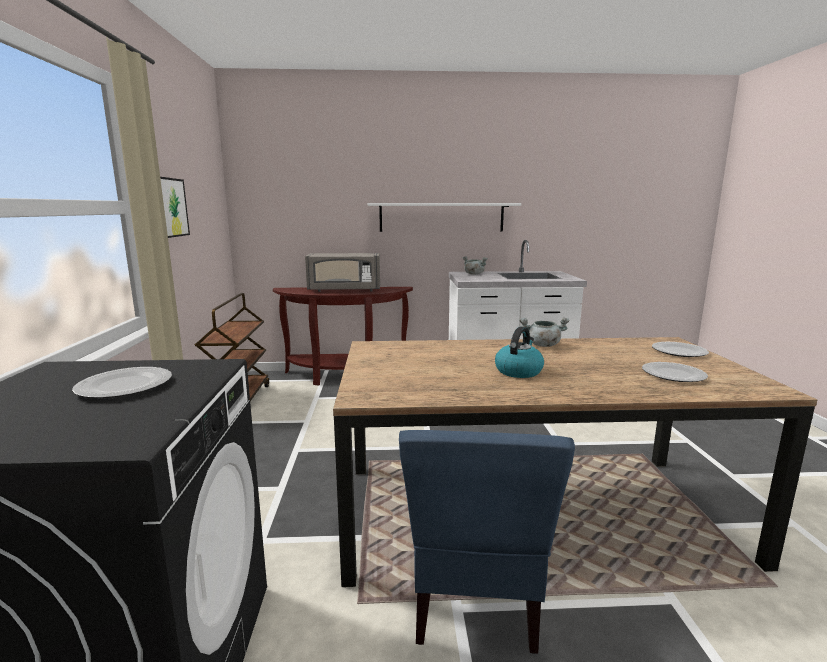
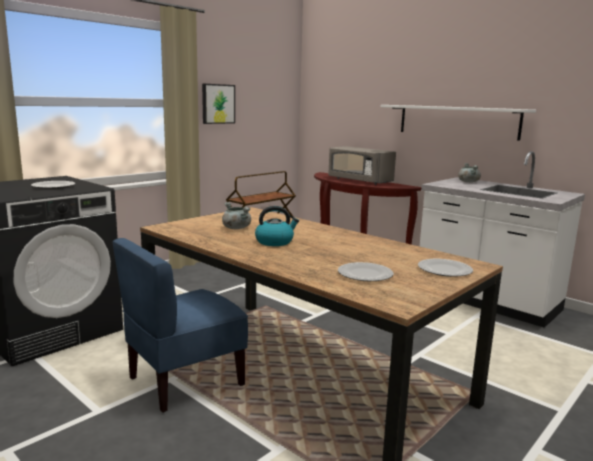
camera: 45 degrees right, 0 degrees up
(542, 345) = (352, 237): grey cooking pot -> grey cooking pot (236, 228)

